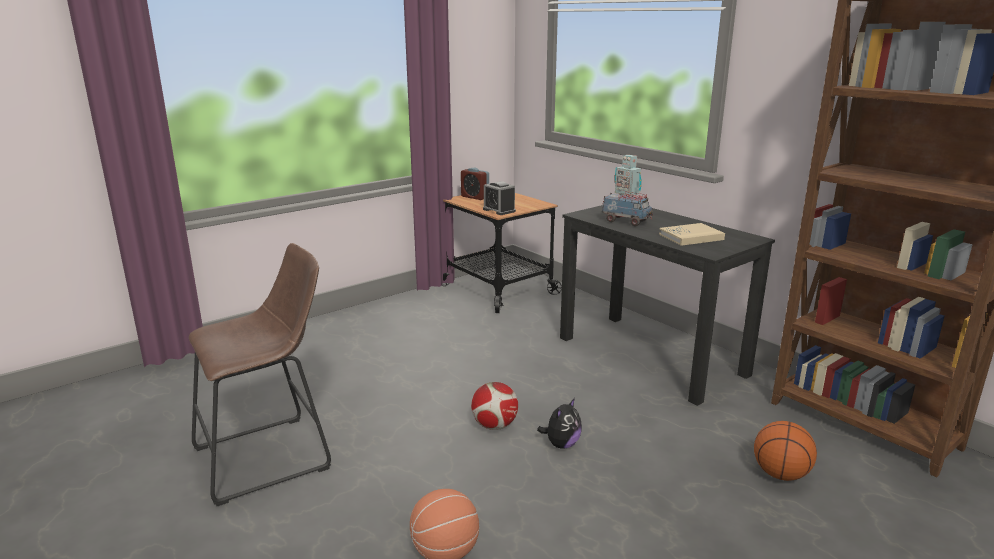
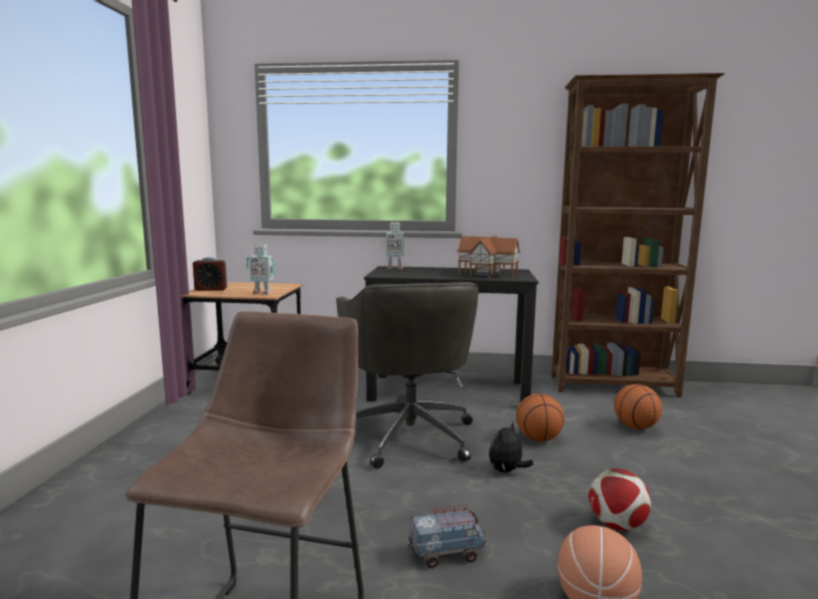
camera: 45 degrees left, 10 degrees down
(494, 426) = (438, 483): football -> football (617, 525)
(499, 210) = (262, 293): alarm clock -> toy robot
(542, 380) = (409, 434): none -> grey office chair
(561, 444) = (507, 471): plush toy -> plush toy turned 135 degrees counterclockwise
(626, 221) = (422, 274): toy truck -> toy truck (446, 554)
(645, 434) = (538, 439): none -> basketball
(691, 237) = (486, 274): beige book -> toy house

